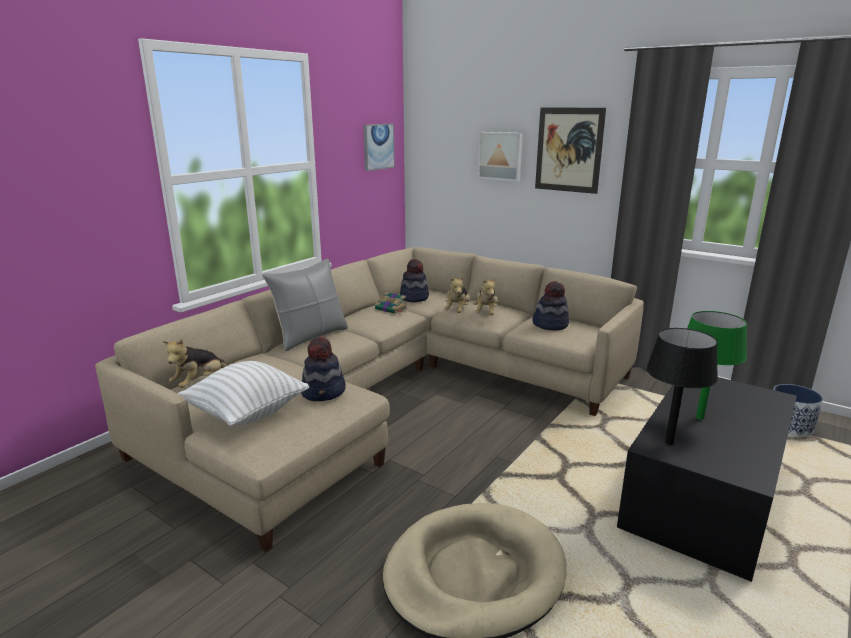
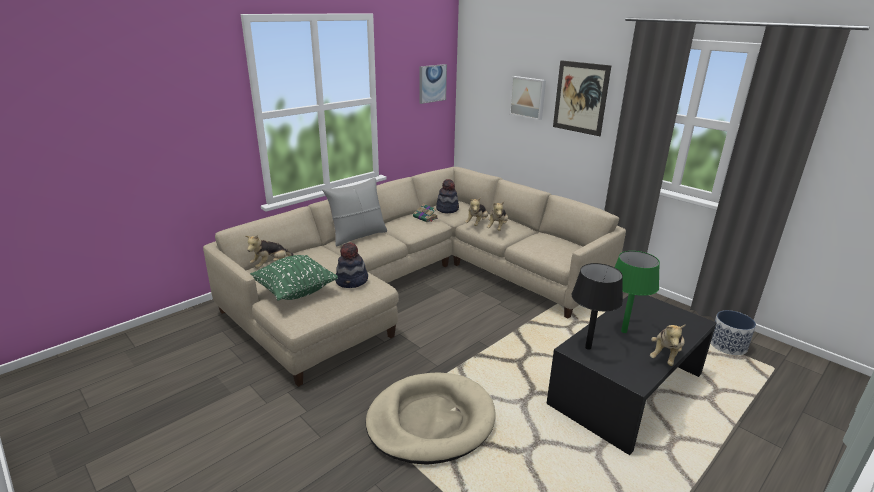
camera: 10 degrees right, 5 degrees up
(247, 413) = (295, 291): white pillow -> green pillow
(550, 324) = (545, 242): hat -> none
(766, 441) = (665, 356): none -> plush toy

